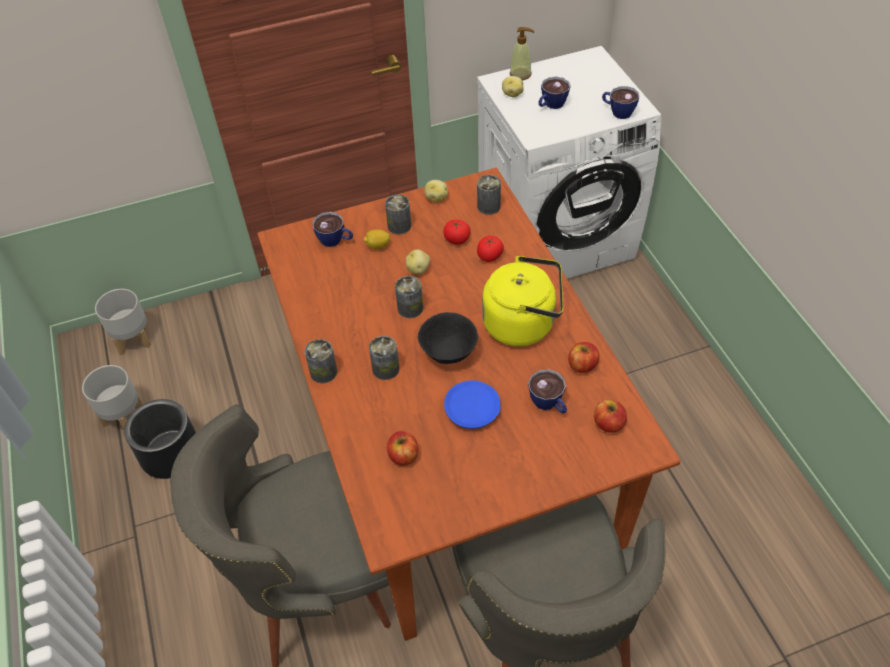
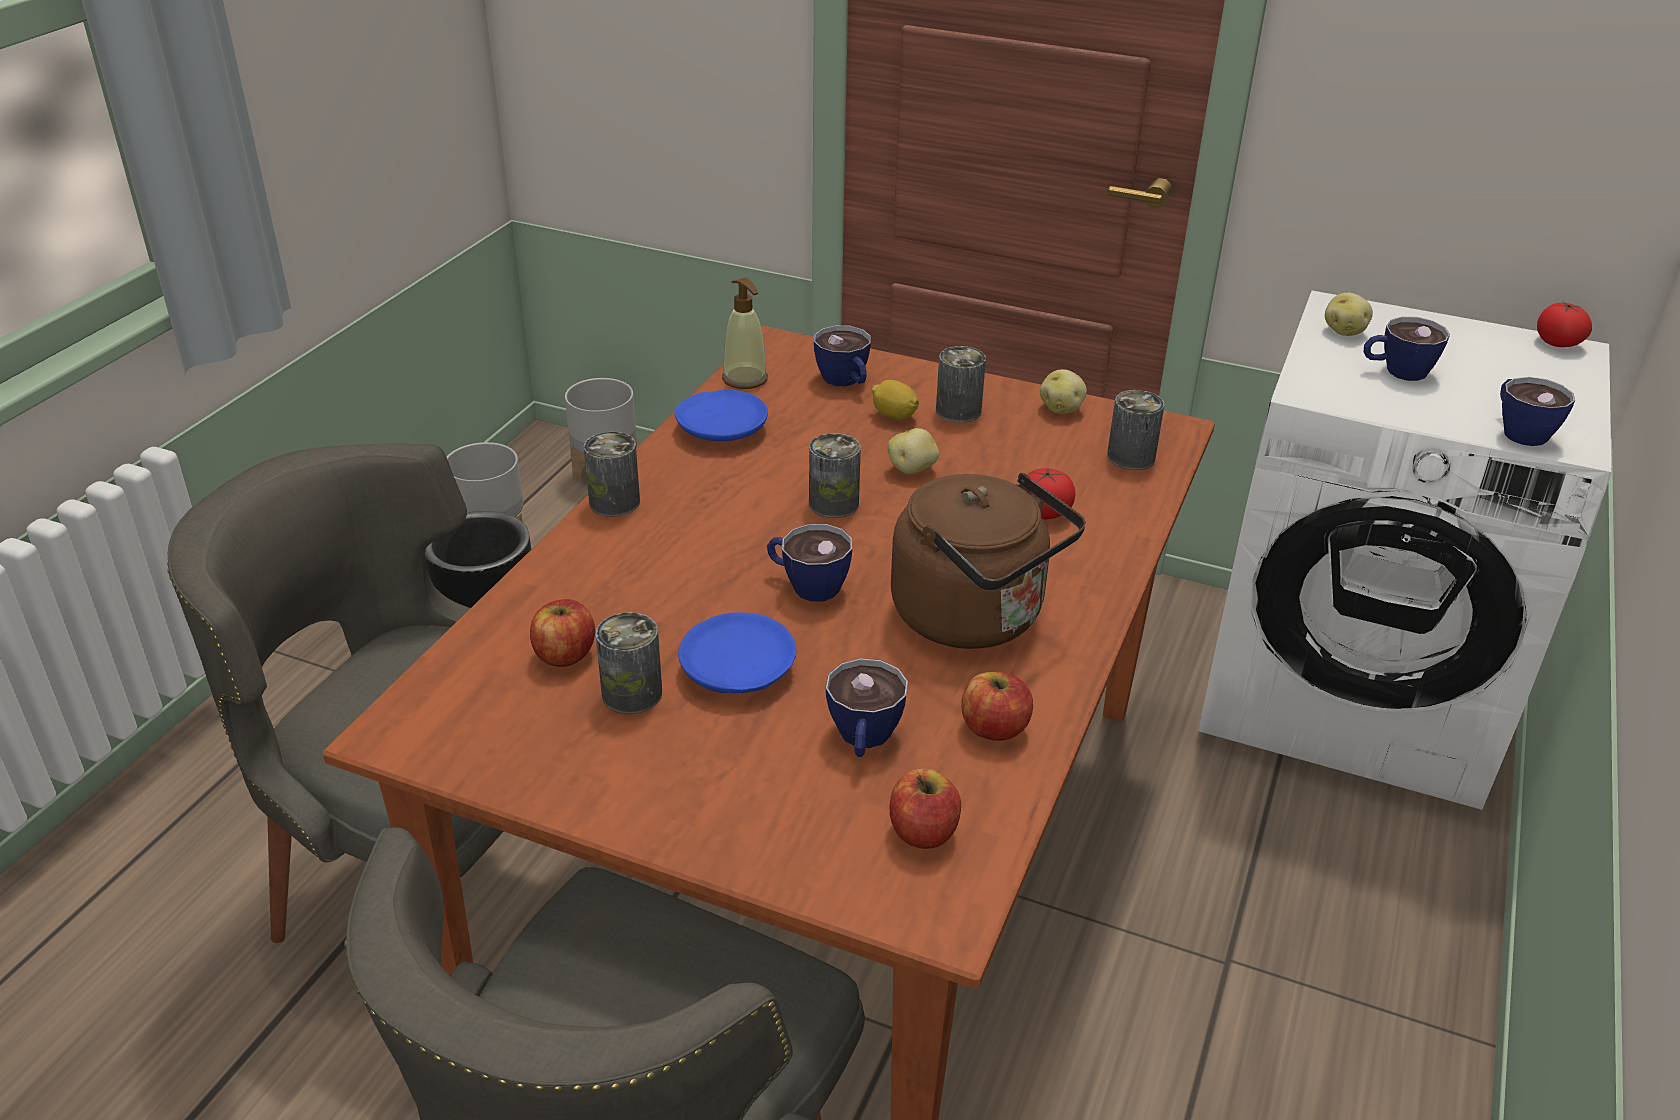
camera: 40 degrees right, 15 degrees down
(317, 302) = (722, 428): none -> blue plate
(386, 369) = (696, 547): can -> can (632, 693)
(448, 354) = (806, 584): black bowl -> cup
(457, 239) = (1021, 468): tomato -> tomato (1557, 343)
(520, 74) = (1394, 316): soap dispenser -> soap dispenser (745, 379)
(523, 323) = (976, 618): yellow kettle -> brown kettle

